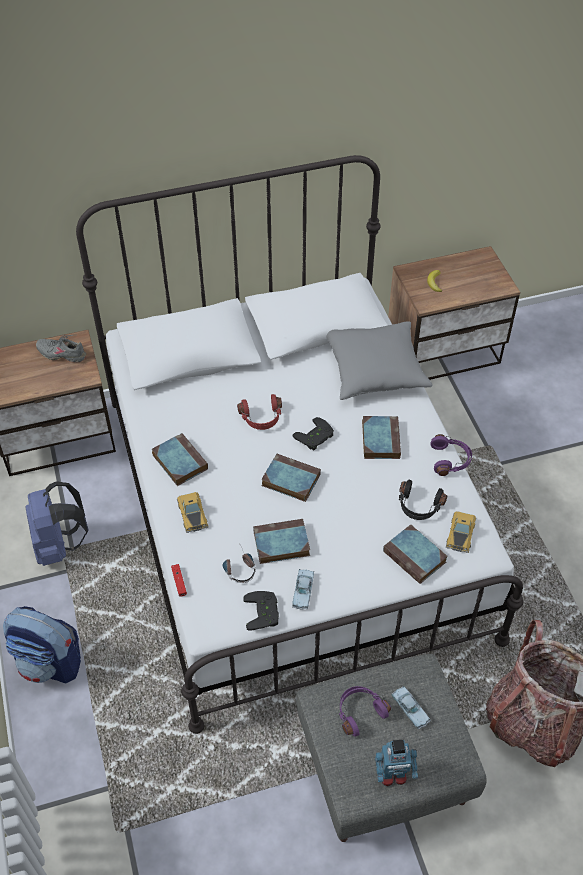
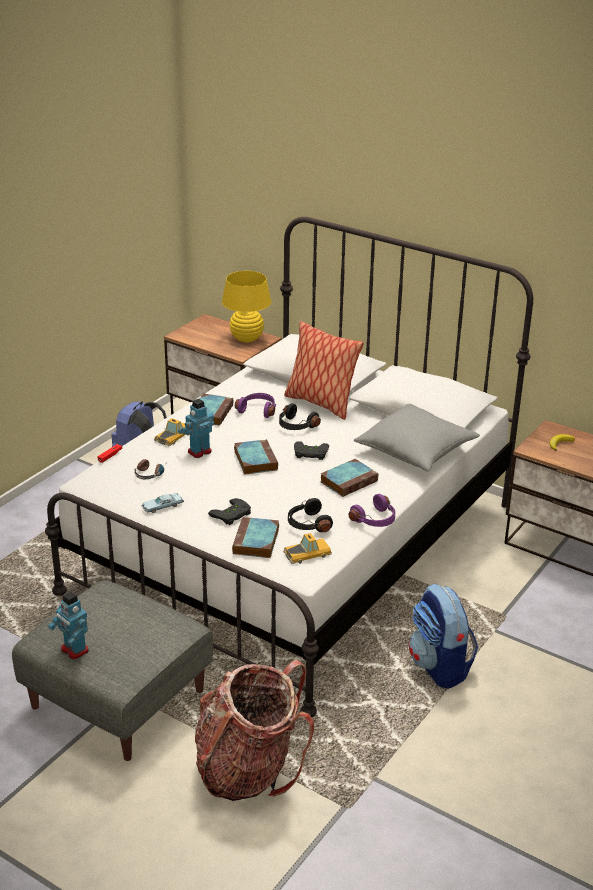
camera: 50 degrees right, 20 degrees down
(50, 663) = (45, 508): backpack -> backpack (440, 667)
(62, 353) = (246, 338): grey shoe -> yellow table lamp
(237, 510) = (199, 451): none -> toy robot
(242, 379) = (320, 403): none -> pillow
(261, 418) = (296, 426): red headphones -> black headphones
(264, 612) = (125, 498): black game controller -> black game controller (232, 515)
(280, 544) = (192, 480): book -> none
(359, 712) = (113, 610): purple headphones -> purple headphones (258, 410)
(410, 709) = (141, 634): blue toy car -> none

